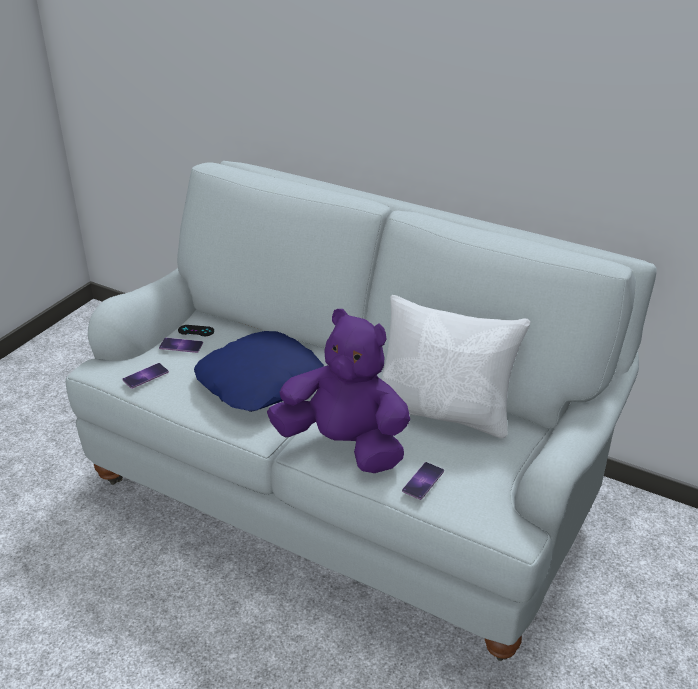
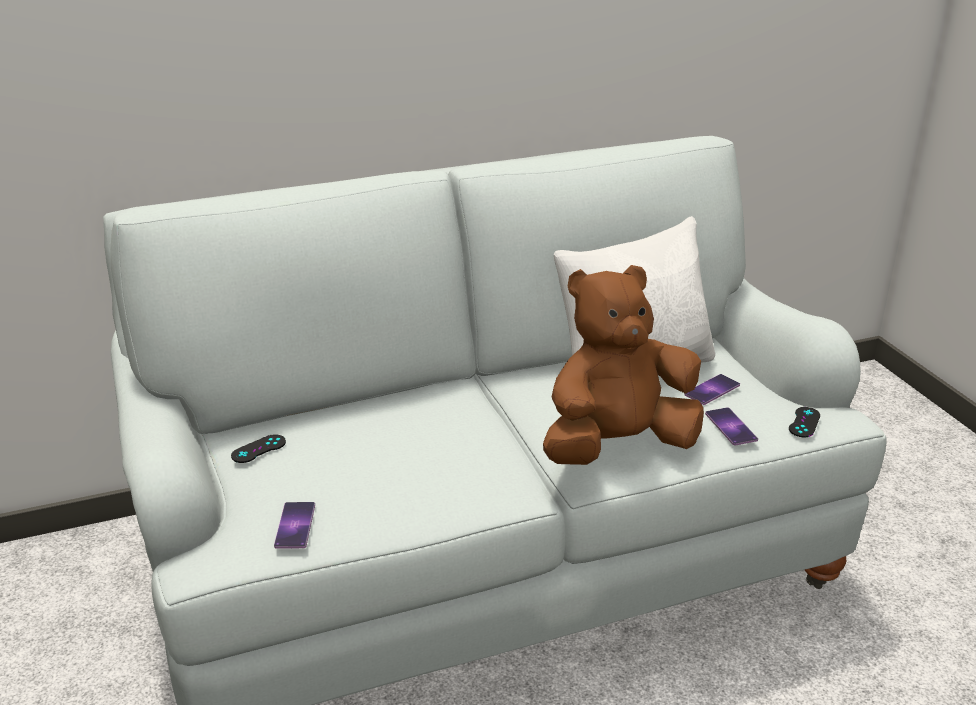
camera: 50 degrees left, 5 degrees down
(181, 345) = (274, 471): phone -> phone (712, 390)
(260, 381) = (431, 449): blue pillow -> none
(344, 445) = (617, 446): purple plush toy -> brown plush toy
(478, 513) = (804, 422): none -> black game controller

